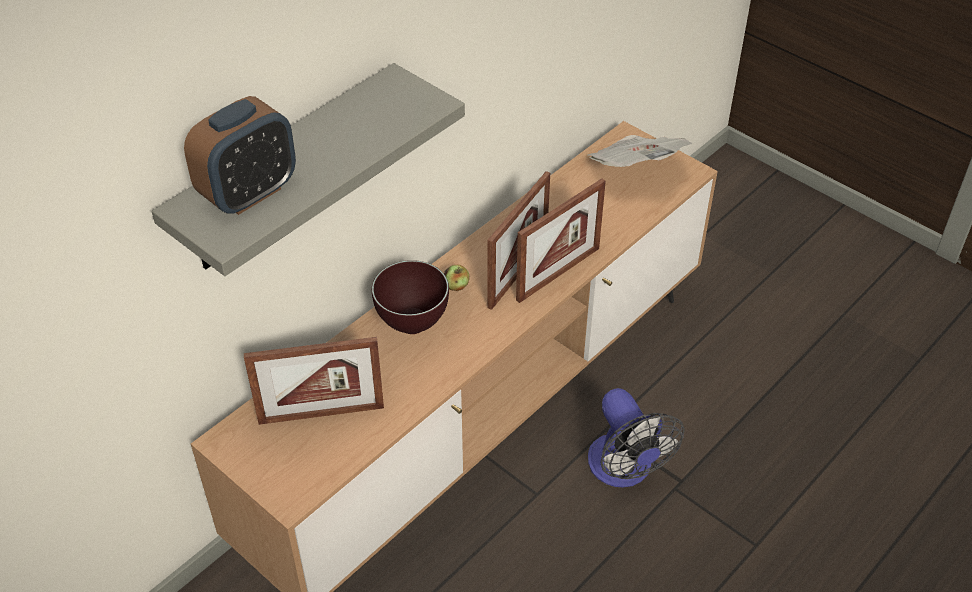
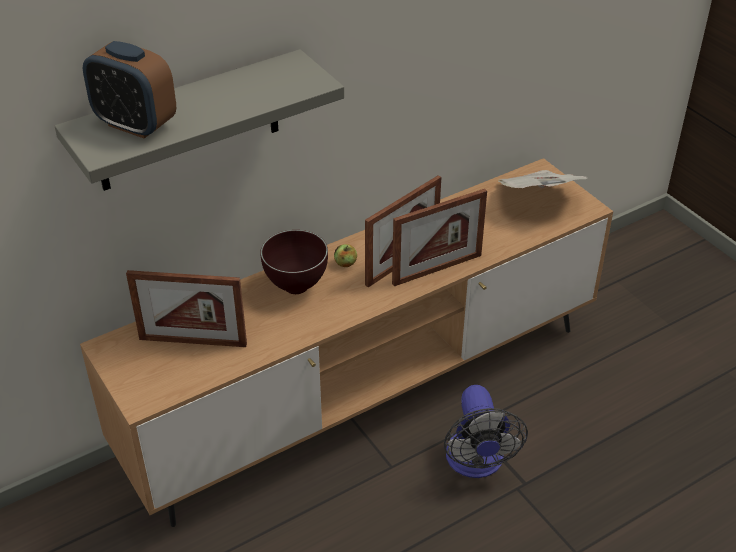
camera: 15 degrees right, 5 degrees down
(249, 193) = (135, 125): alarm clock -> alarm clock turned 60 degrees clockwise

